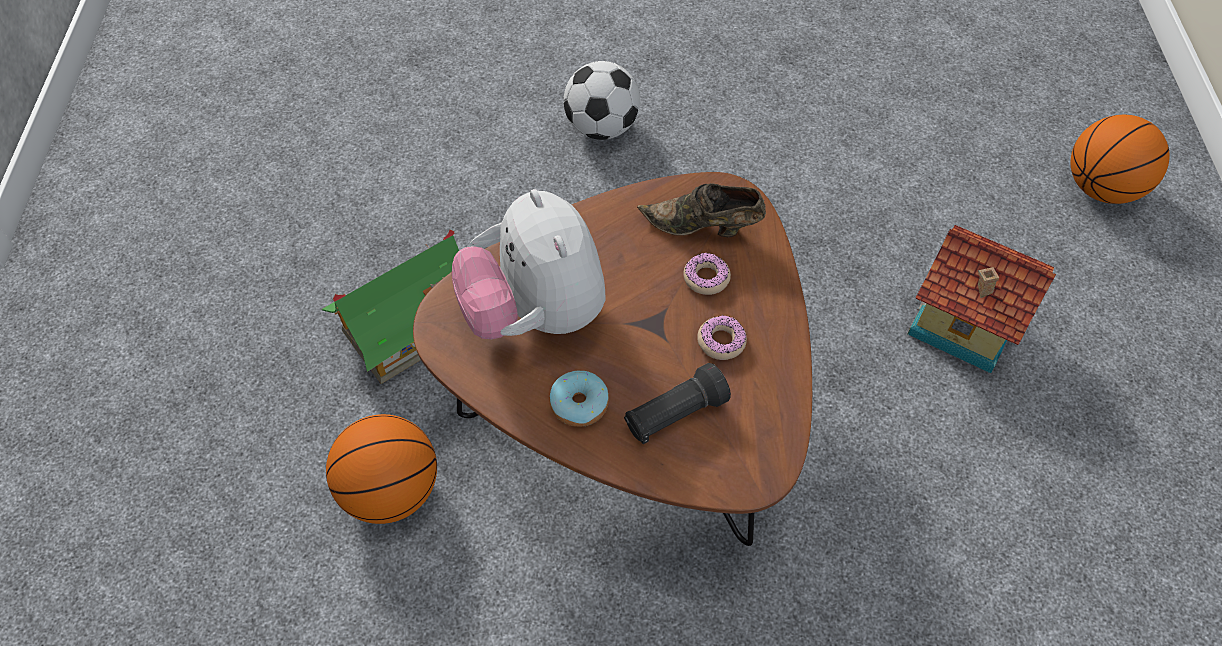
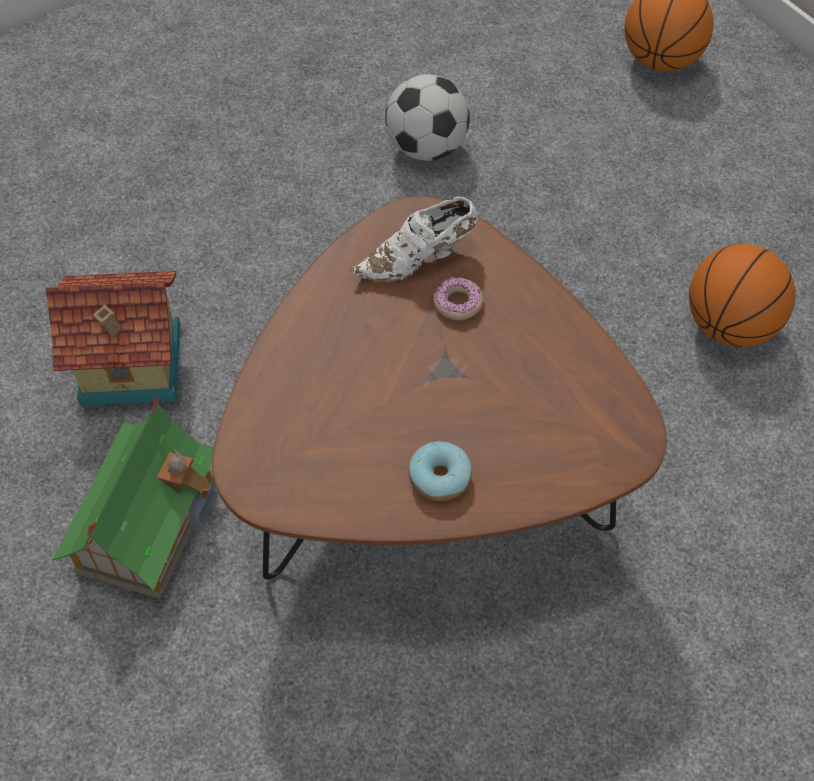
camera: 35 degrees left, 0 degrees up
(392, 490) = (255, 690): basketball -> basketball (730, 326)
(535, 313) = (332, 421): plush toy -> none
(602, 127) = (183, 225): football -> football (427, 147)
(674, 414) = (527, 436): black flashlight -> none
(703, 228) = (419, 259): brown shoe -> white shoe
(721, 341) = (515, 351): donut -> none
(963, 324) = (639, 236): toy house -> toy house (131, 366)

